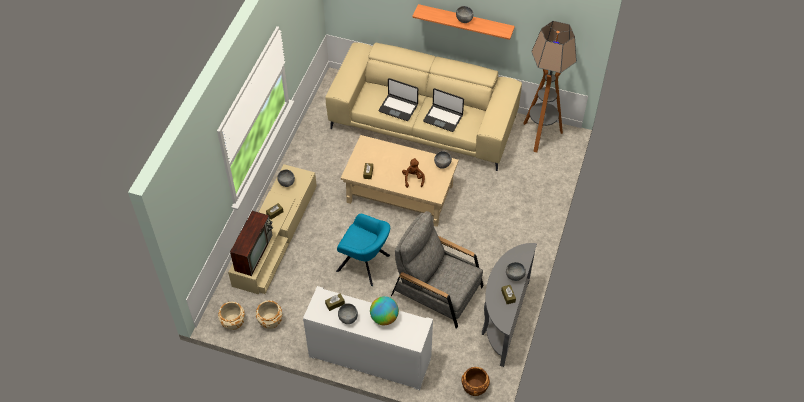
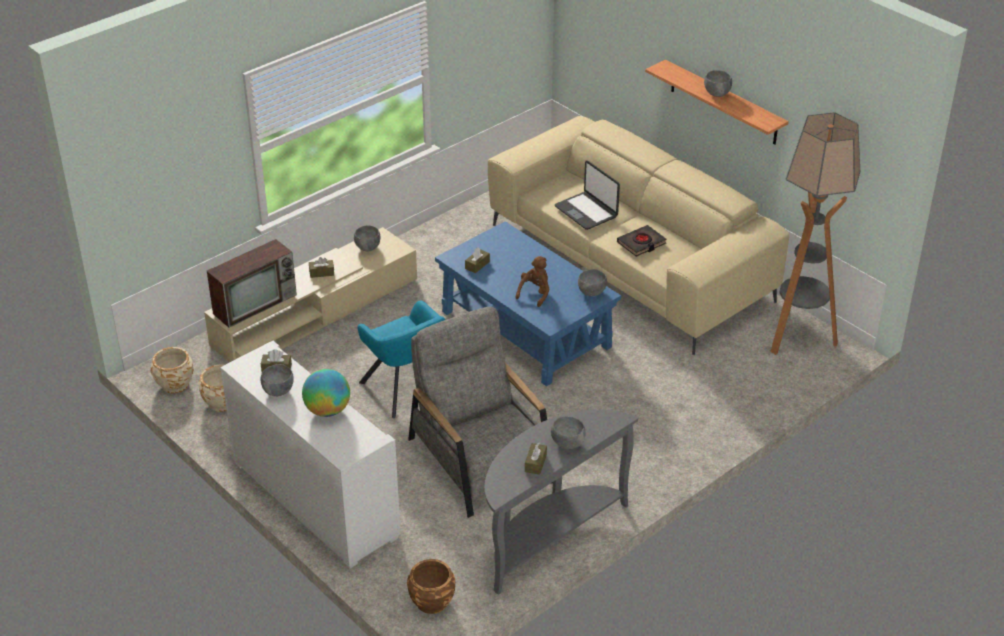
camera: 30 degrees right, 15 degrees down
(400, 193) = (526, 329): beige coffee table -> blue coffee table
(443, 118) = (641, 243): laptop -> black book

